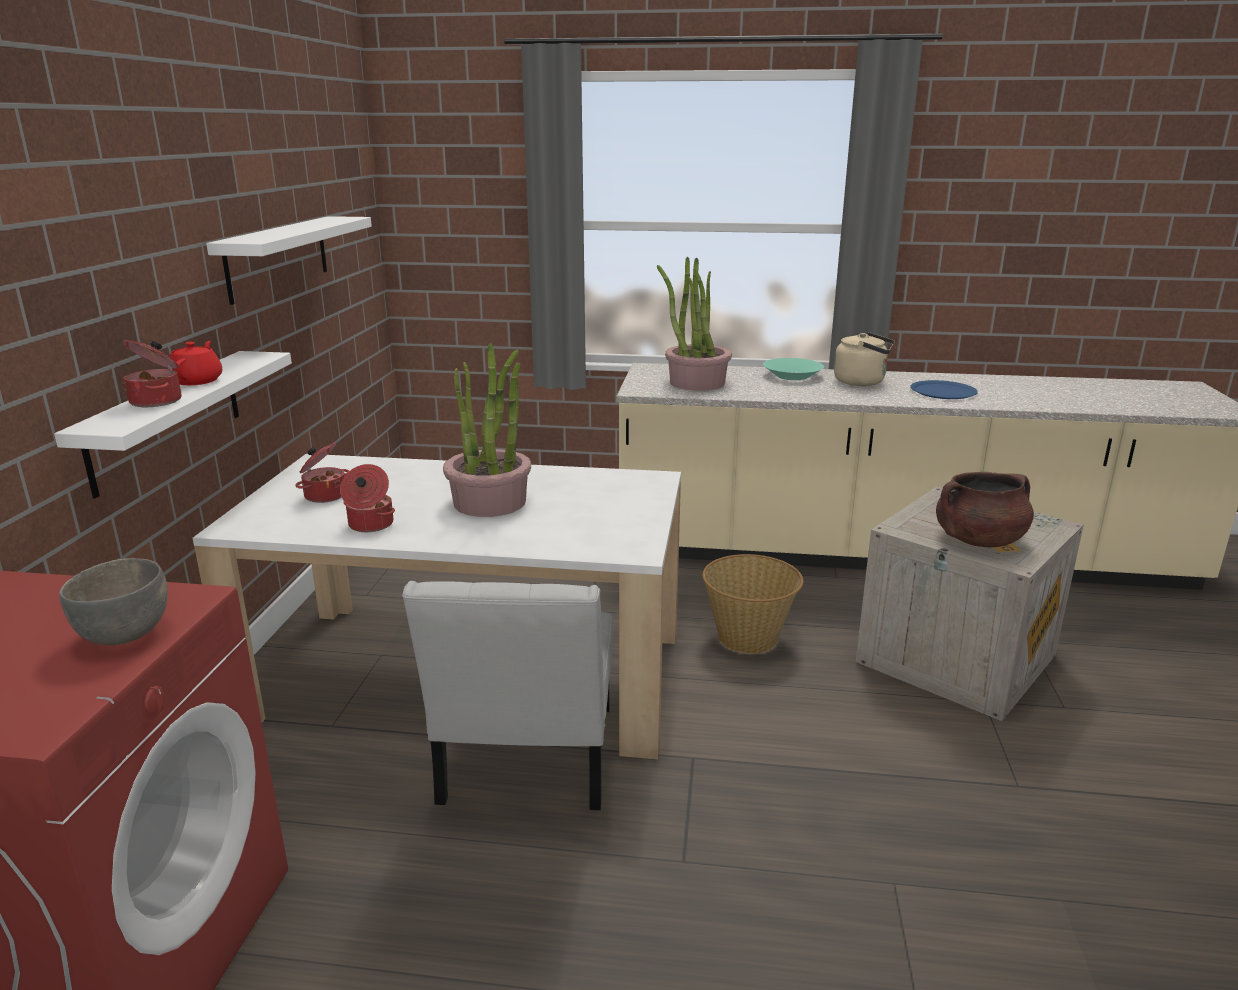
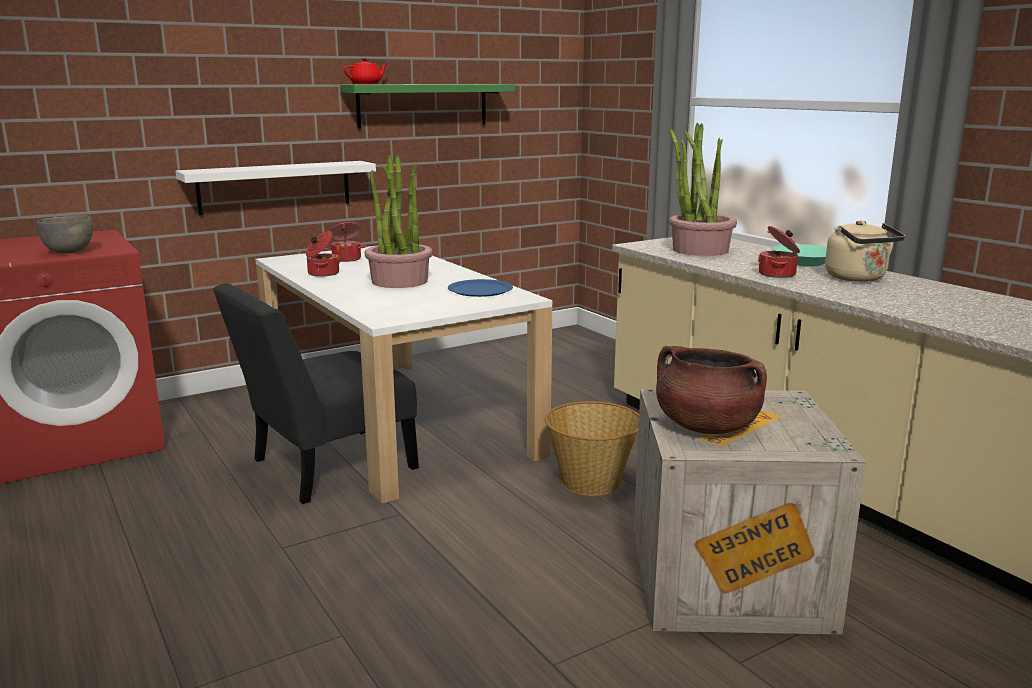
camera: 50 degrees right, 5 degrees down
(157, 401) = (245, 168): cooking pot -> cooking pot (778, 274)
(198, 381) = (290, 165): red teapot -> red teapot (366, 84)
(278, 257) = (423, 105): white shelf -> green shelf
(526, 762) = (325, 467): white chair -> black chair
(943, 391) = (919, 300): blue plate -> blue plate (480, 289)

